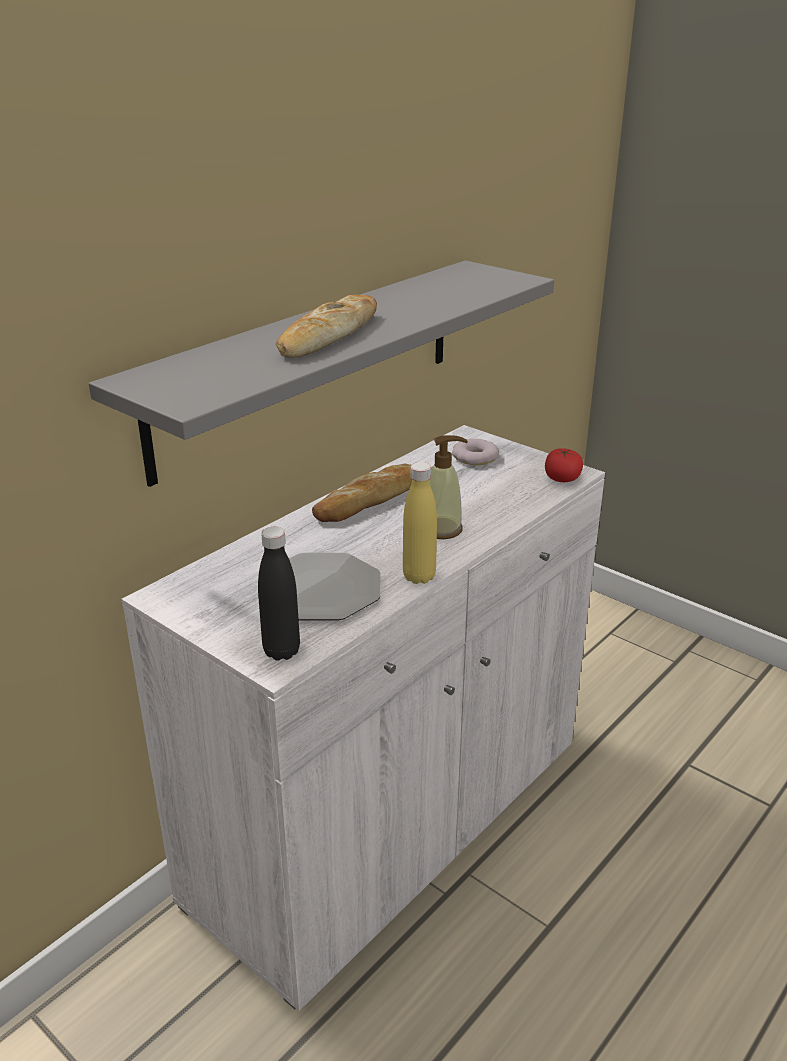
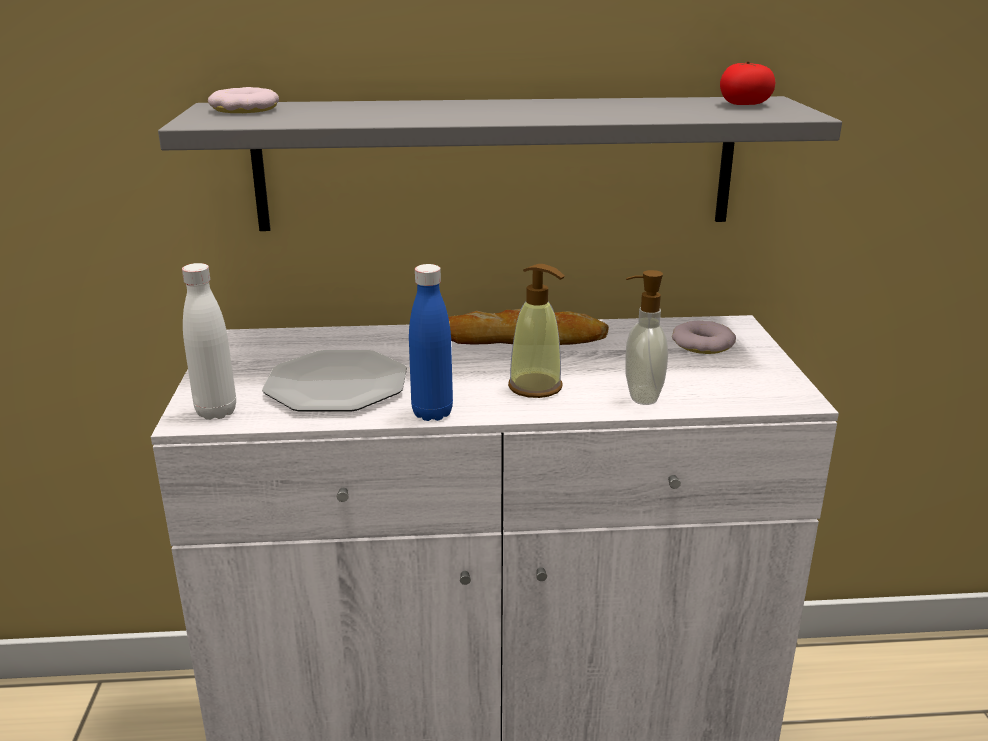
camera: 45 degrees right, 5 degrees down
(170, 377) = (245, 109): none -> donut
(281, 651) = (216, 412): black bottle -> white bottle
(328, 335) = (447, 112): bread -> none
(419, 577) = (432, 413): yellow bottle -> blue bottle
(505, 507) = (641, 396): none -> soap dispenser
(562, 478) = (766, 397): tomato -> tomato (744, 104)

